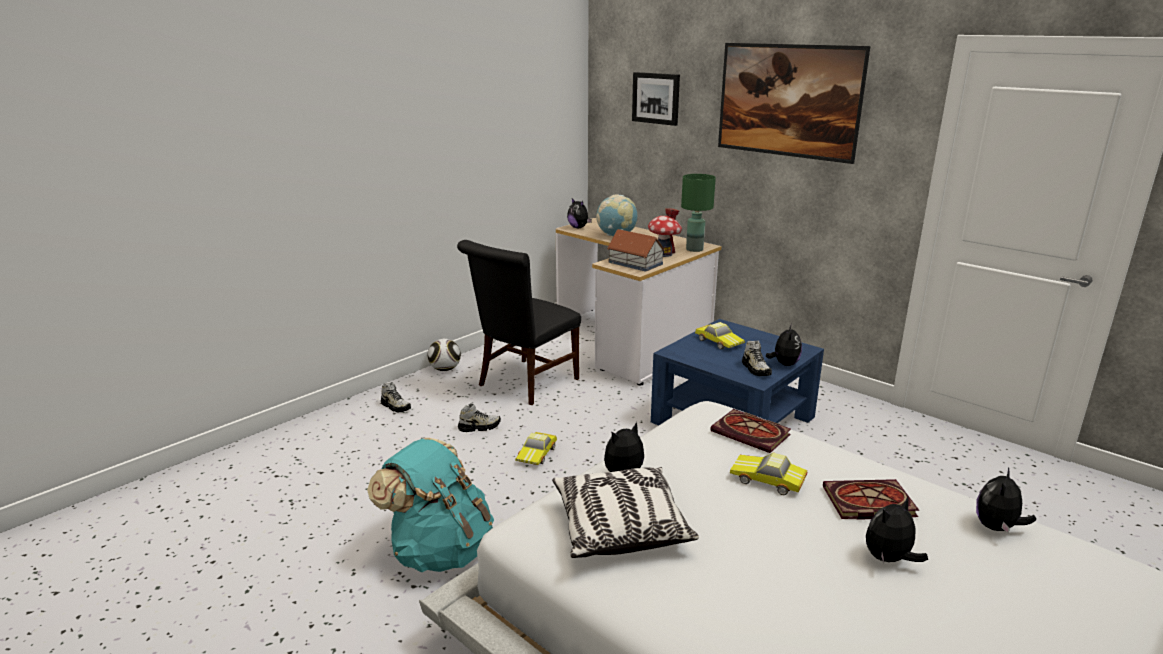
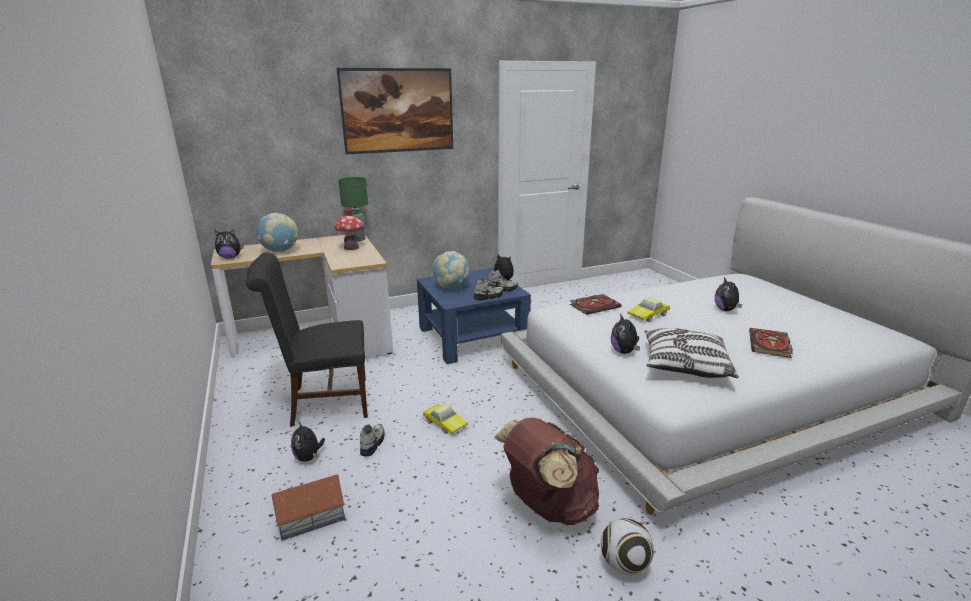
camera: 65 degrees left, 0 degrees up
(396, 406) = (269, 492): shoe -> shoe (488, 296)
(440, 550) = (548, 506): turquoise backpack -> brown backpack
(445, 369) = (231, 441): football -> football (624, 564)
(524, 384) = (324, 402): black chair -> black chair turned 105 degrees clockwise
(635, 263) = (356, 258): toy house -> toy house (311, 516)
(656, 98) = (269, 121): picture -> none
(719, 341) = (452, 287): toy car -> globe
(867, 503) = (678, 301): book -> book (770, 345)
(997, 528) = (703, 285): plush toy -> plush toy (309, 457)

